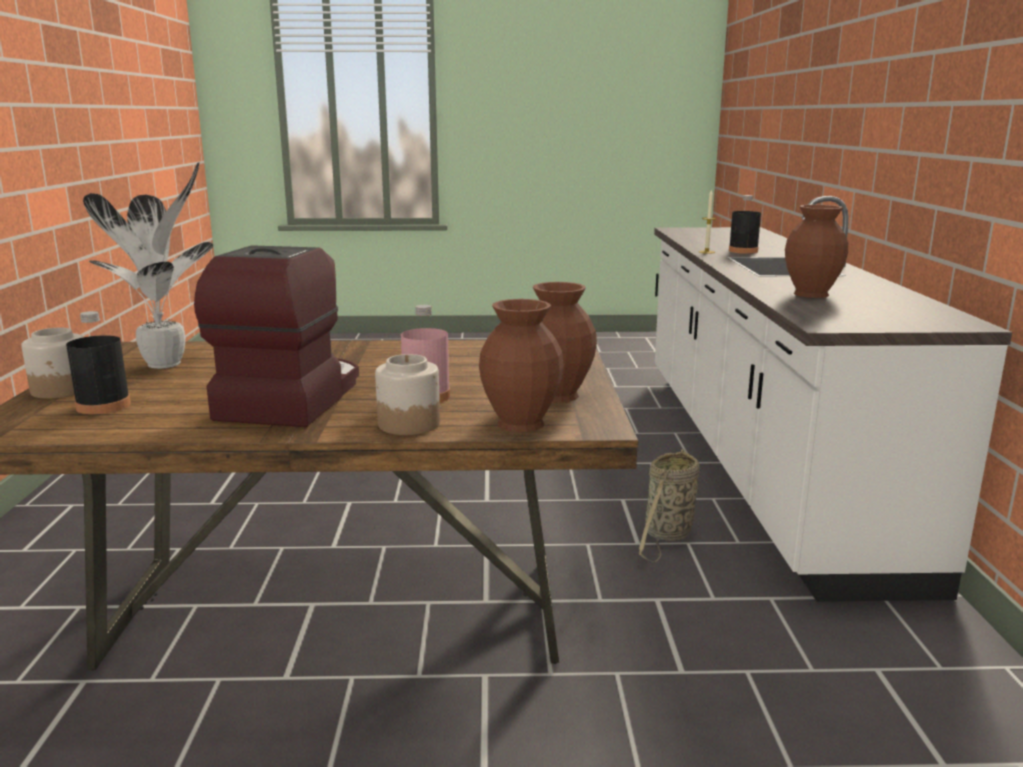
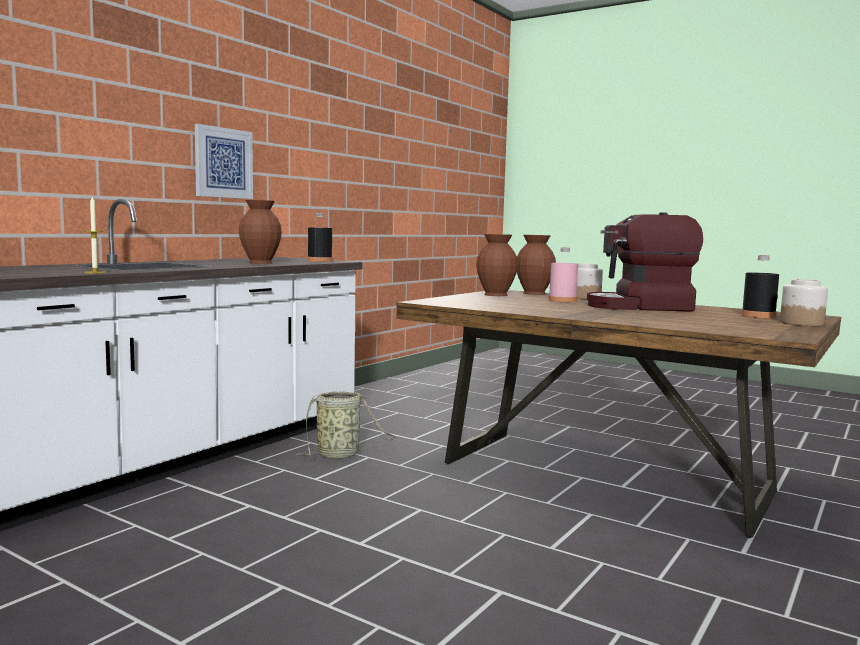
camera: 145 degrees left, 10 degrees down
(168, 364) = (732, 324): potted plant -> none
(290, 399) = (640, 307): coffee machine -> coffee machine turned 45 degrees clockwise
(743, 251) = (63, 270): black bottle -> black bottle (319, 261)
(970, 147) = (223, 163): none -> picture

